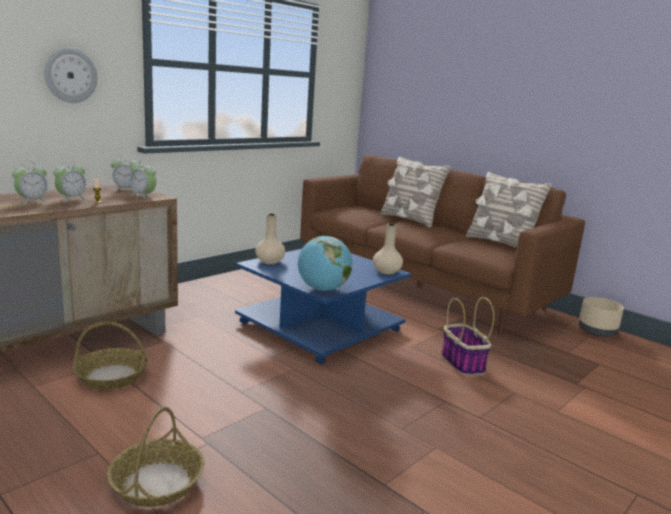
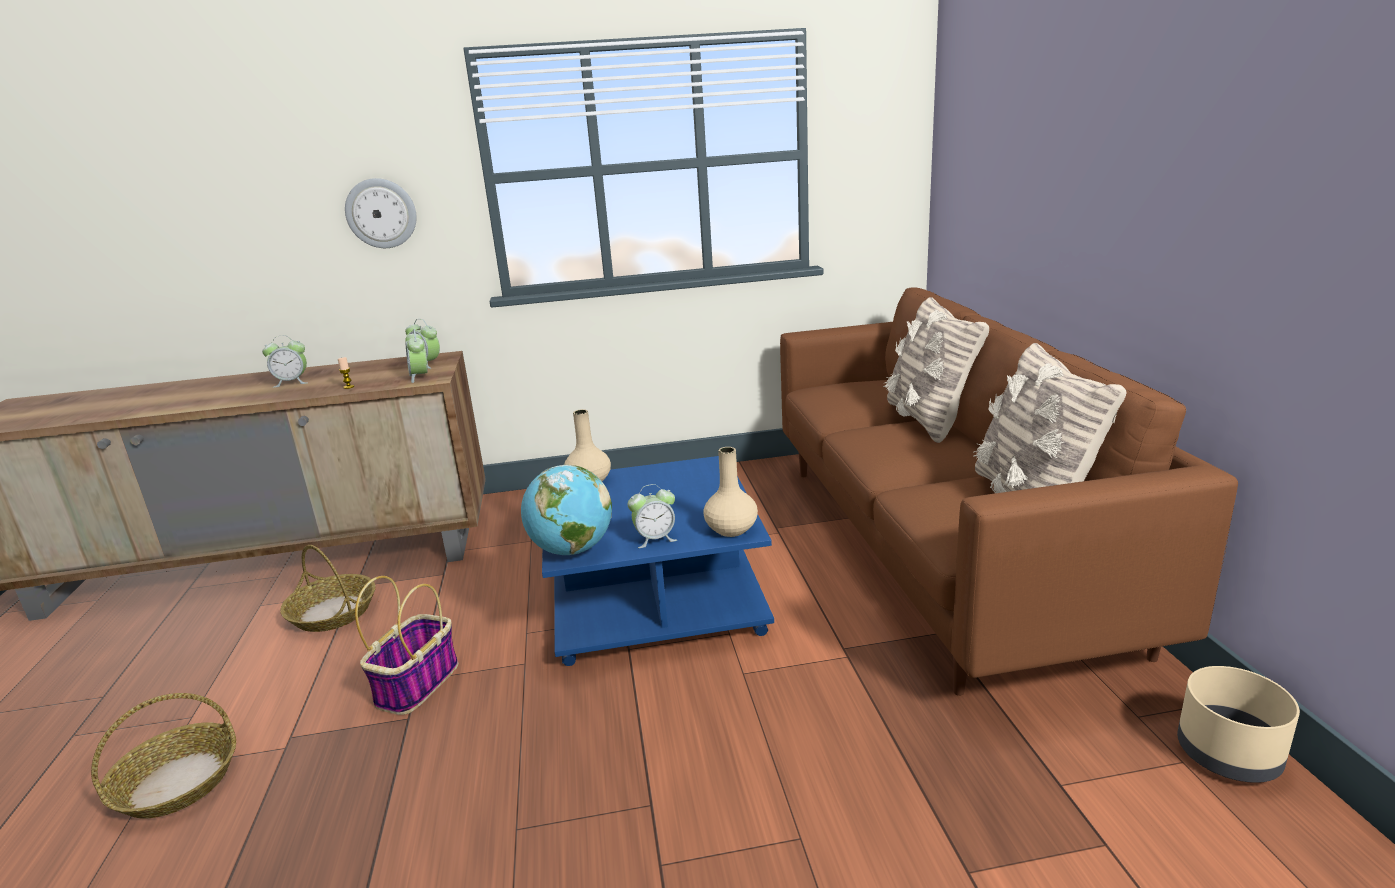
camera: 40 degrees right, 5 degrees up
(71, 199) = (336, 380): alarm clock -> alarm clock (655, 539)
(461, 363) = (788, 735): basket -> basket (417, 683)

